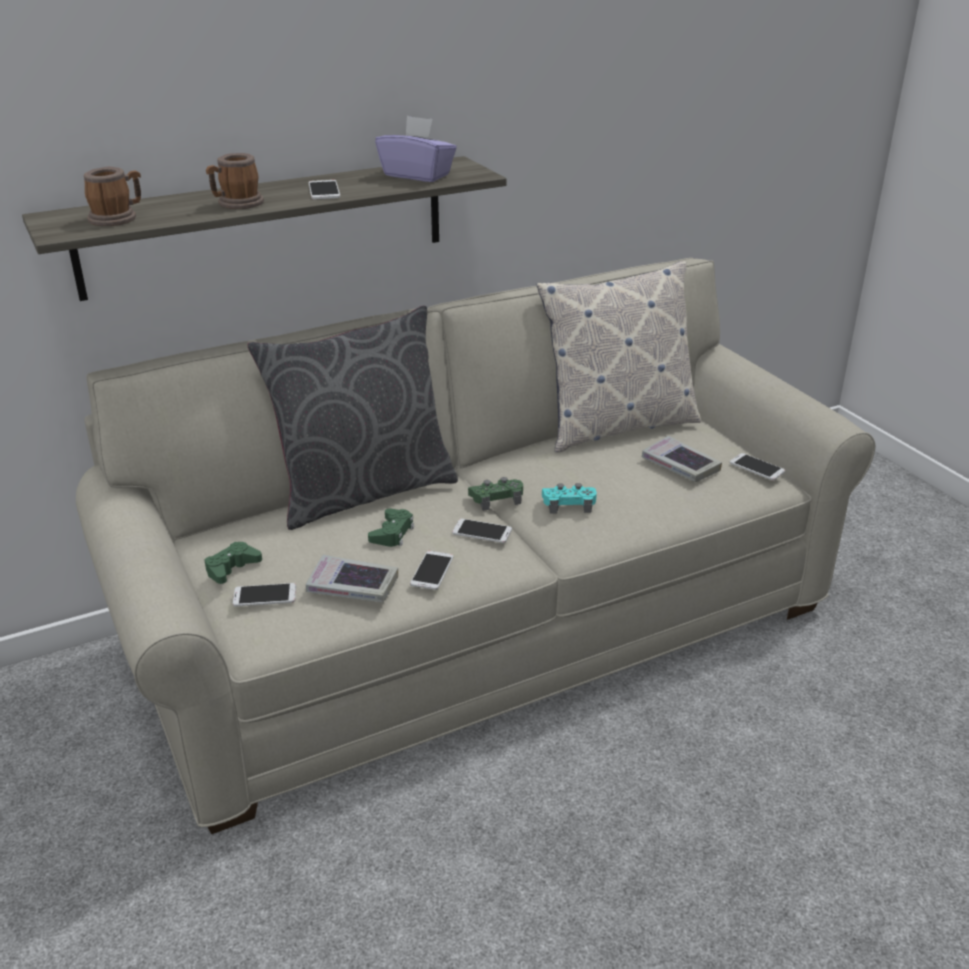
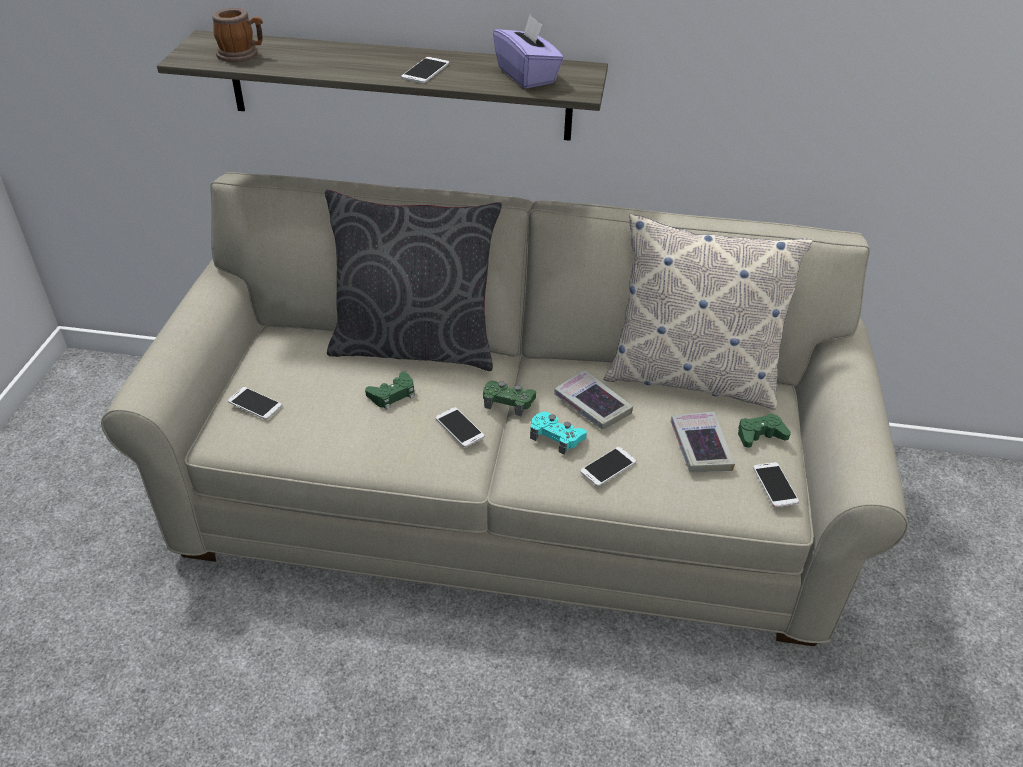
camera: 35 degrees right, 10 degrees up
(232, 568) = (259, 369): green game controller -> green game controller (760, 435)
(236, 204) = (340, 65): mug -> none
(352, 586) = (316, 427): book -> book (592, 405)
(432, 570) = (384, 444): phone -> phone (608, 467)

